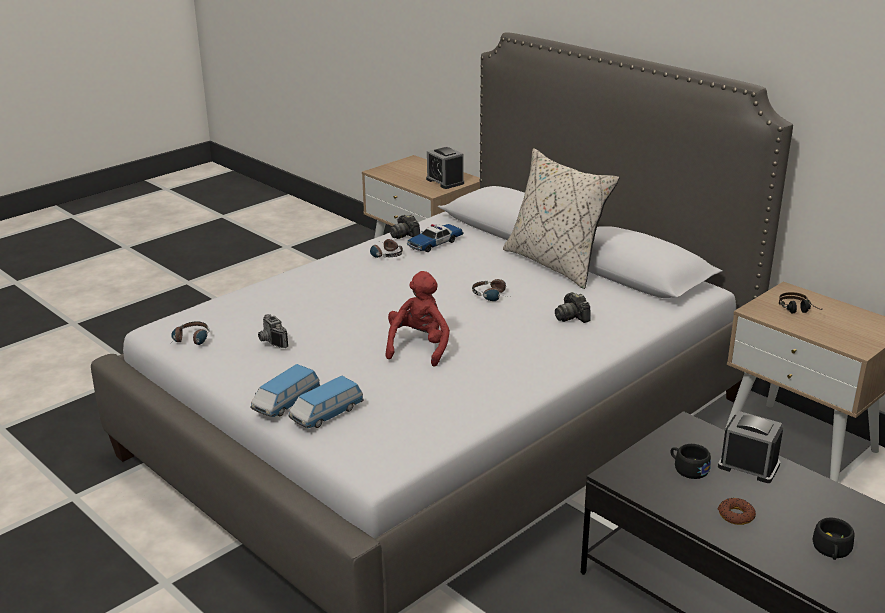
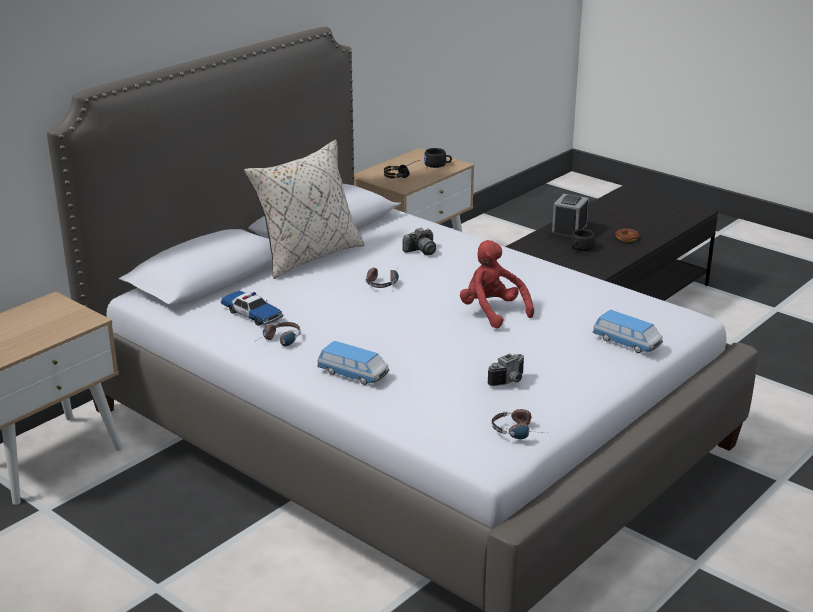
camera: 95 degrees left, 0 degrees up
(286, 403) = (616, 363): toy car -> toy car (353, 374)
(405, 235) = (225, 332): camera -> none
(419, 347) = (492, 312): red plush toy -> red plush toy turned 45 degrees clockwise
(445, 181) = (54, 314): alarm clock -> none
(831, 551) = (648, 217): black cup -> black cup (437, 165)

